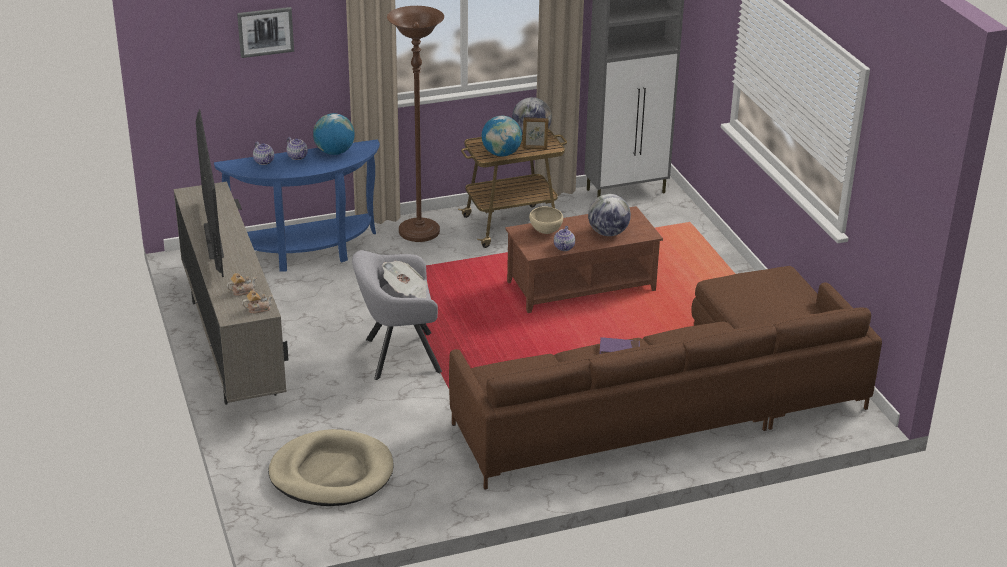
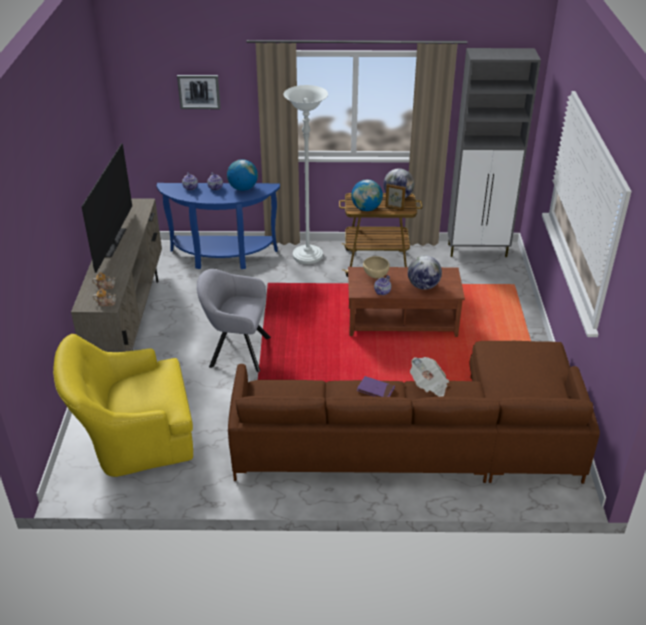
camera: 20 degrees right, 5 degrees up
(331, 473) = (133, 438): beige dog bed -> yellow armchair
(406, 291) = (243, 305): newspaper -> newspaper (429, 385)
(419, 232) = (307, 256): brown floor lamp -> white floor lamp

